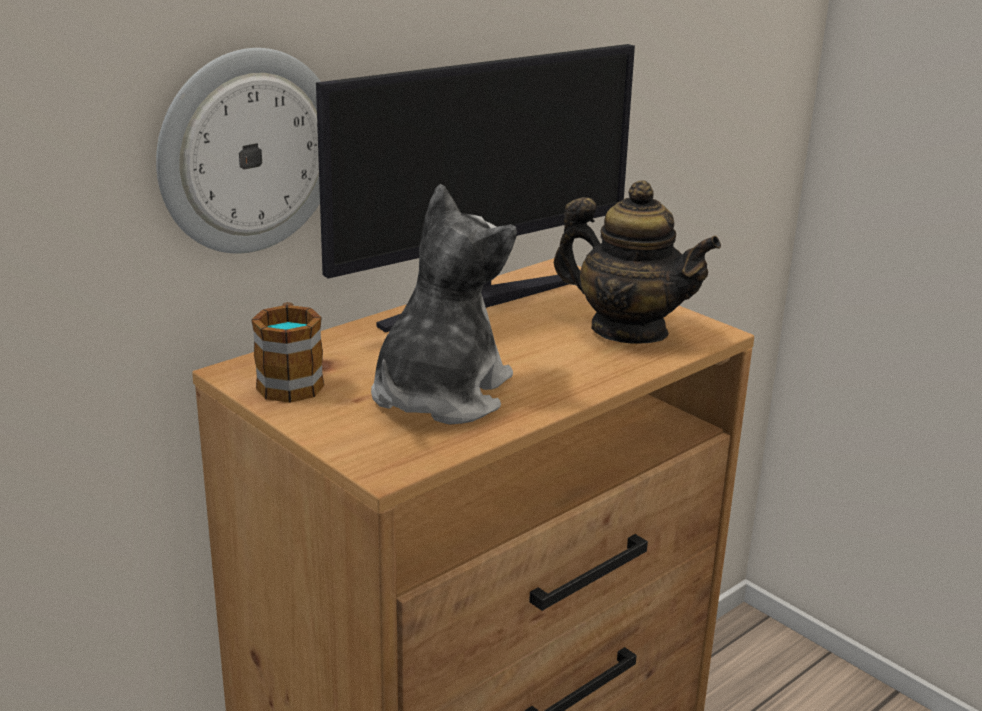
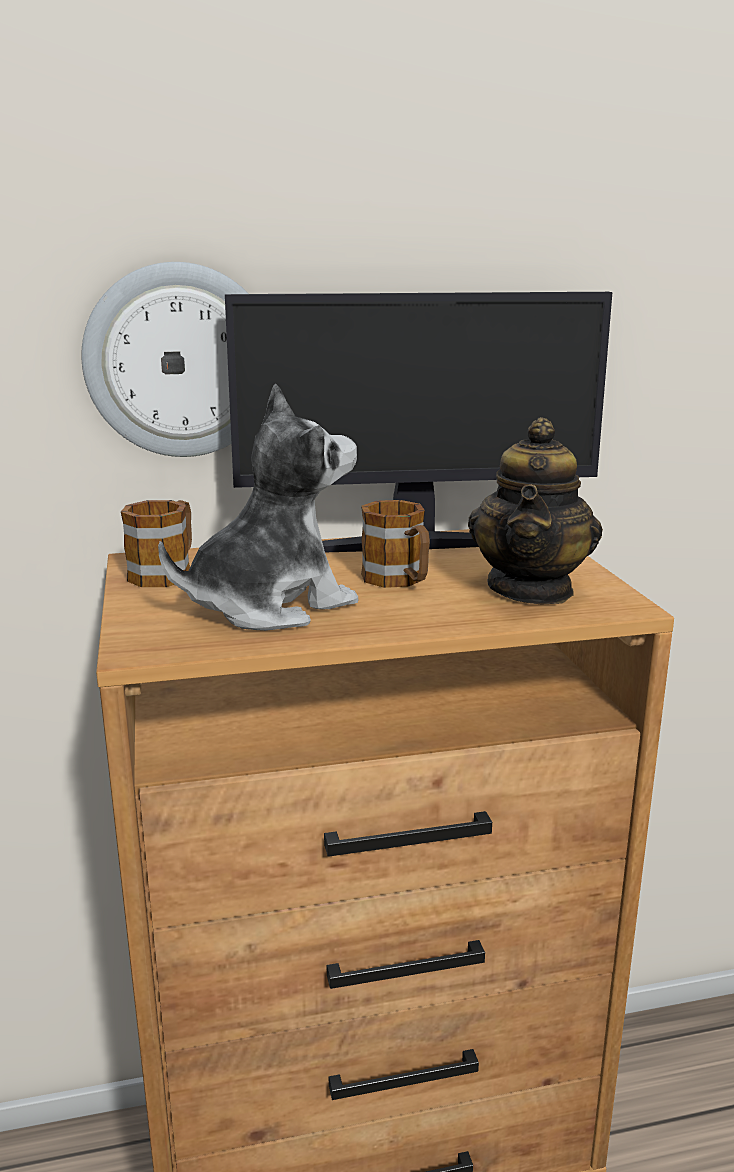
camera: 30 degrees right, 5 degrees down
(515, 344) = (399, 581): none -> mug
(628, 331) = (531, 589): teapot -> teapot turned 45 degrees clockwise

